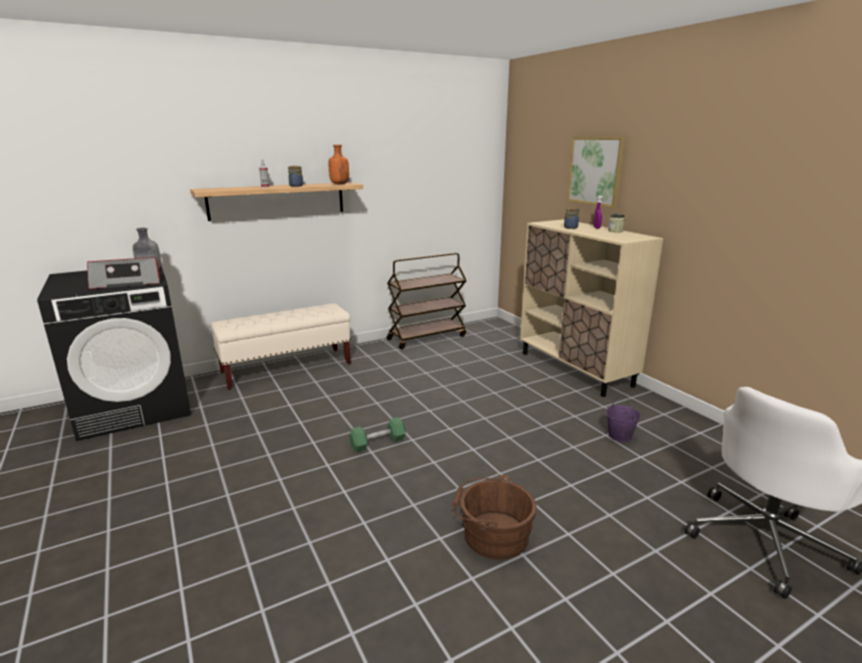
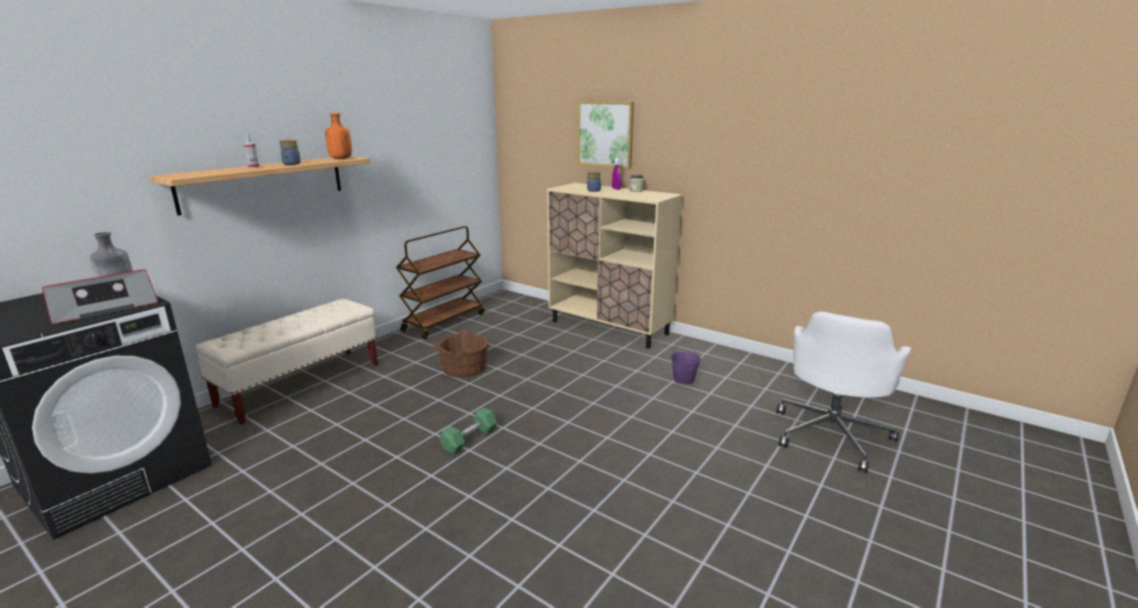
camera: 25 degrees left, 0 degrees up
(491, 535) = (636, 493): brown bucket -> brown bucket (461, 368)

